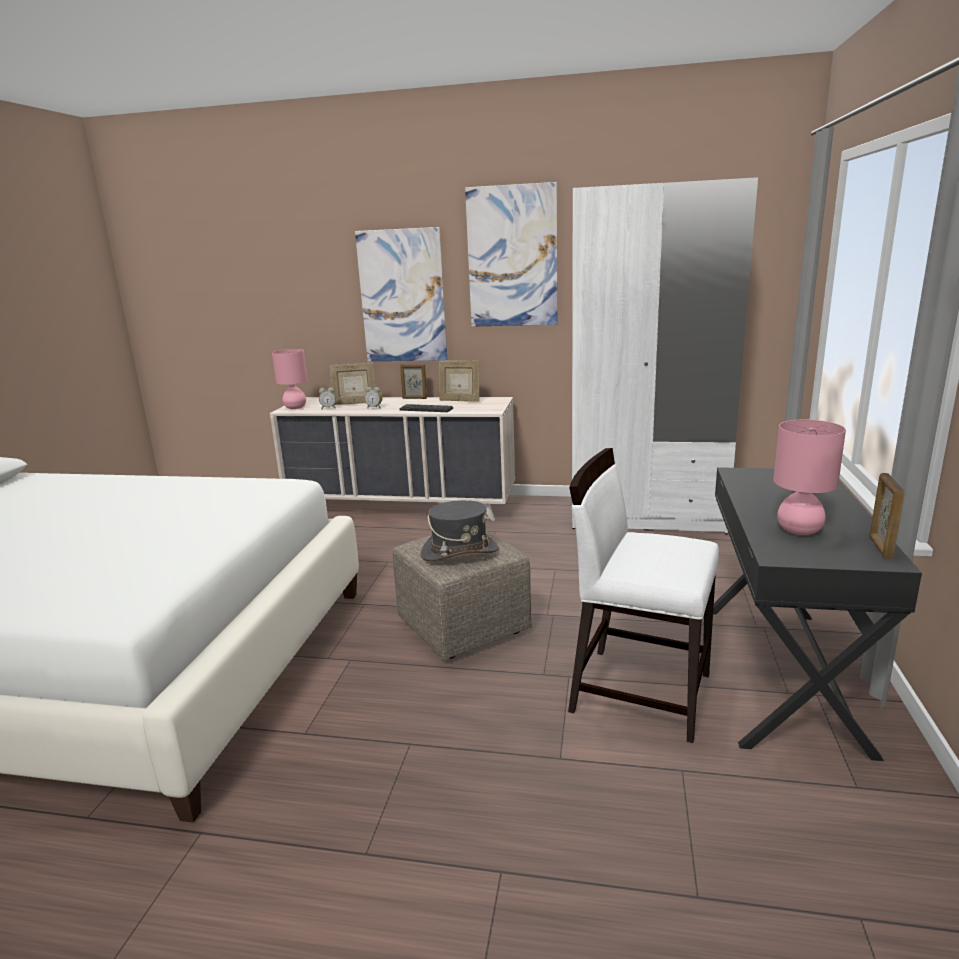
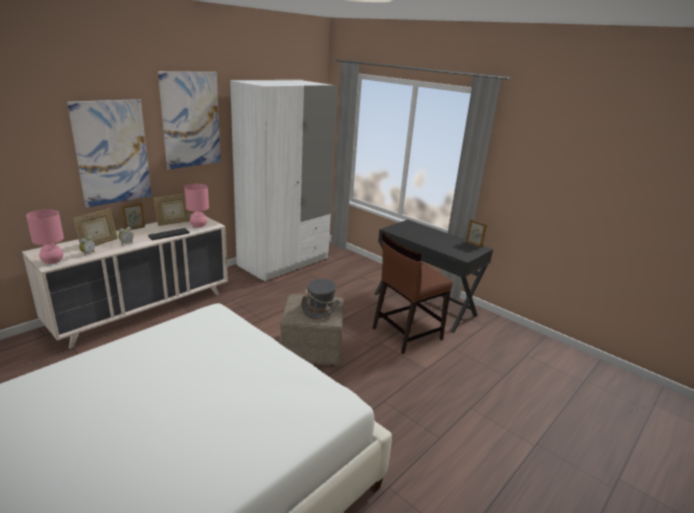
camera: 60 degrees left, 5 degrees up
(639, 691) = (406, 333): white chair -> brown chair
(799, 530) = (449, 246): pink table lamp -> pink table lamp (198, 225)

